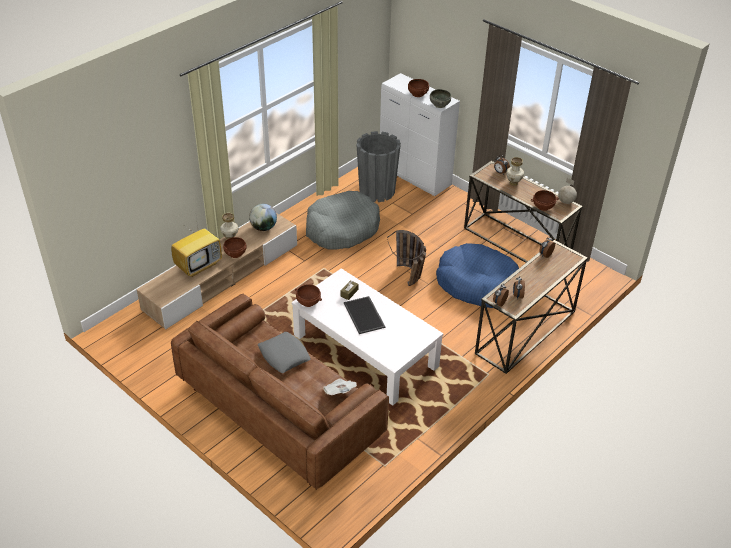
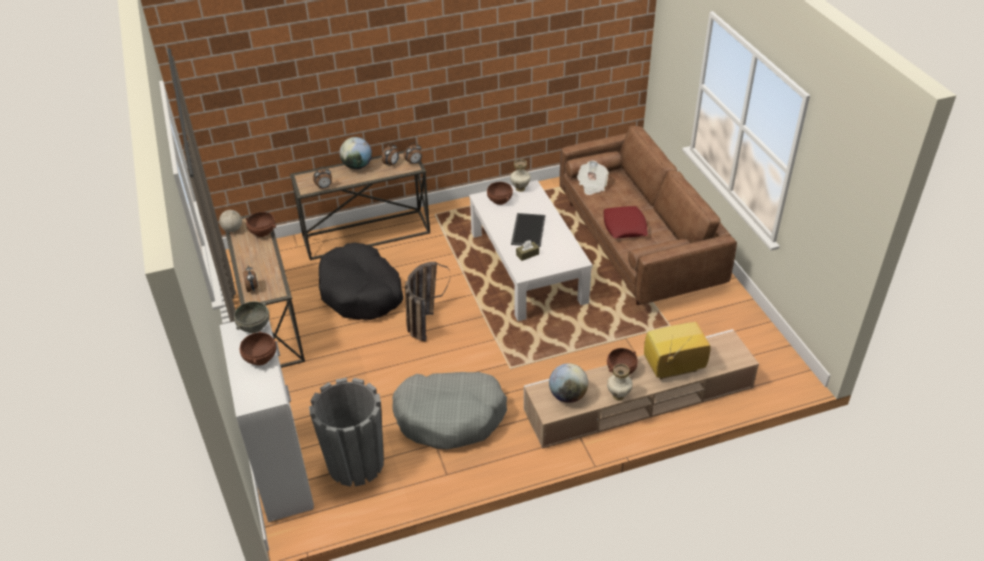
camera: 150 degrees left, 0 degrees up
(284, 355) = (625, 226): grey pillow -> red pillow
(308, 302) = (575, 258): brown bowl -> brown bowl (500, 200)
(477, 284) = (361, 292): blue dog bed -> black dog bed
(513, 183) = (255, 270): vase -> vase (520, 189)
(543, 282) = (357, 166): none -> globe

